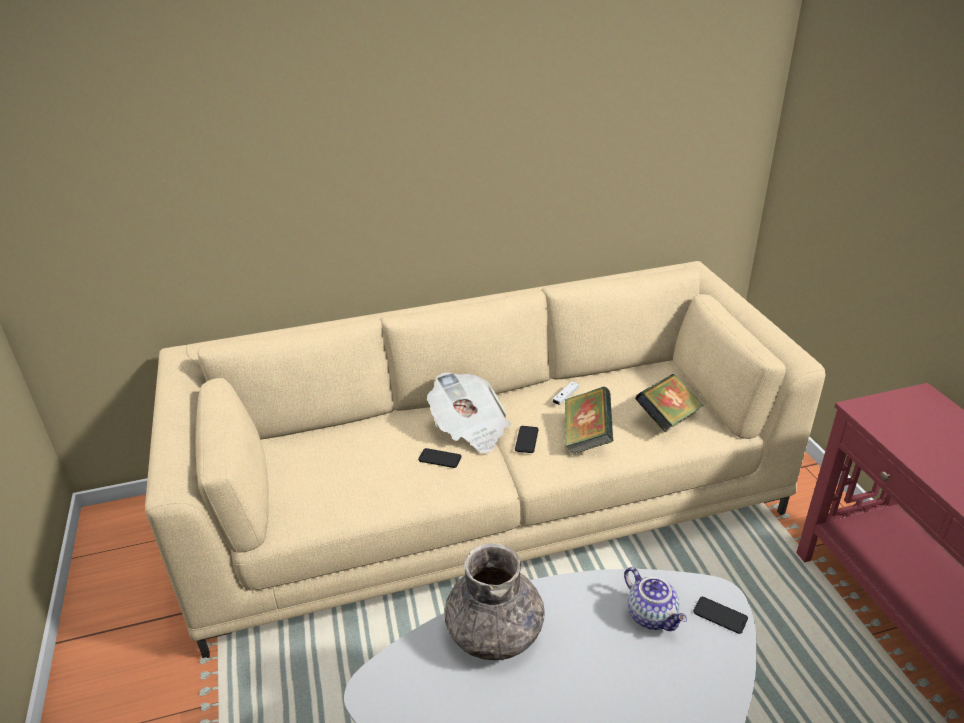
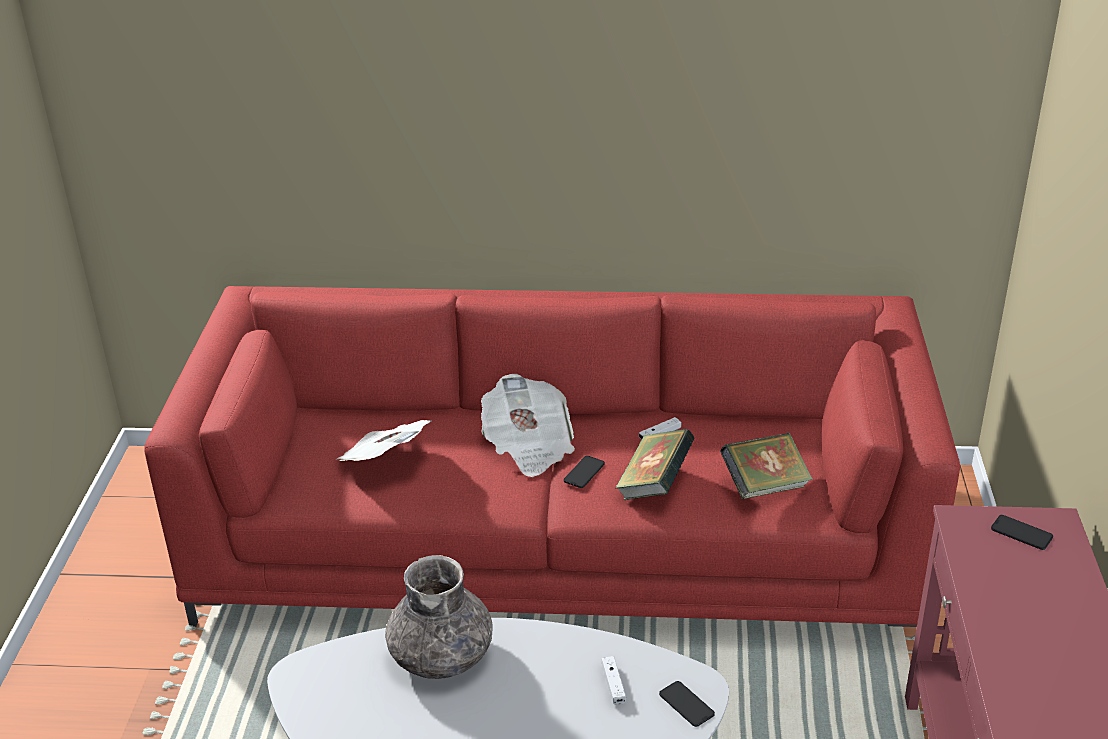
camera: 20 degrees right, 0 degrees up
(358, 468) = (385, 461): none -> newspaper
(440, 458) = (476, 470): phone -> phone (1021, 533)
(486, 501) = (559, 544): beige sofa -> red sofa
(652, 615) = (613, 685): teapot -> white game controller

